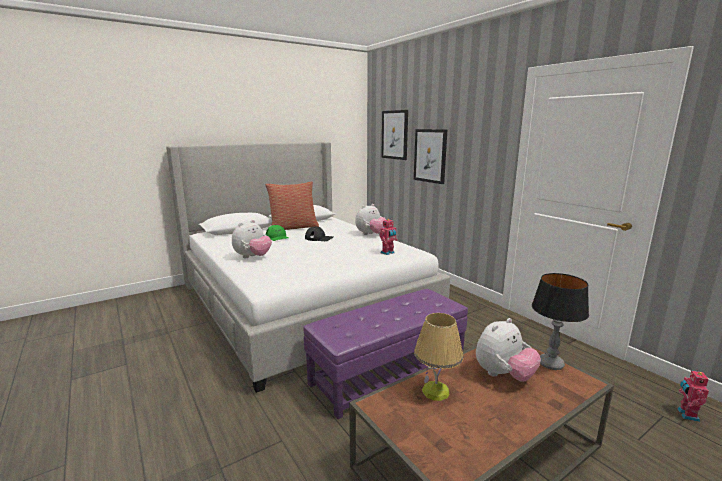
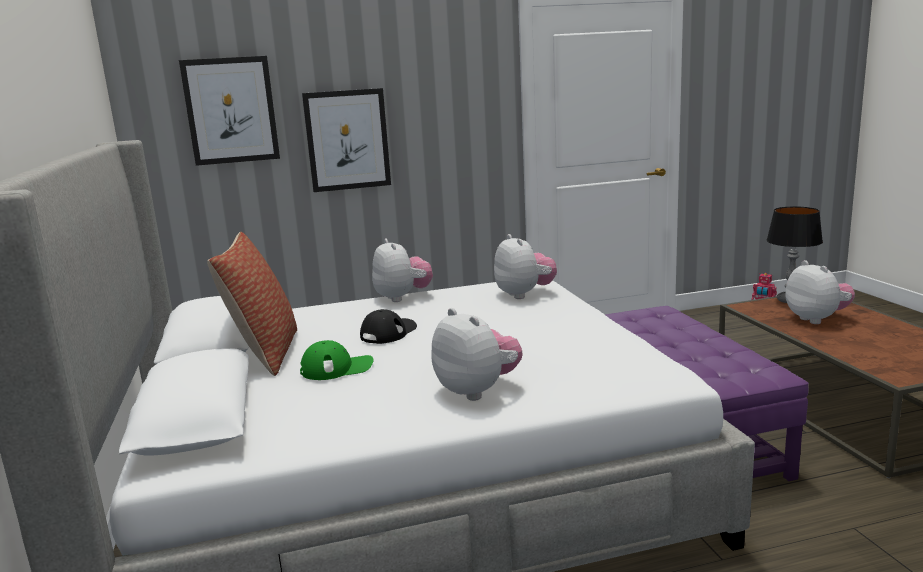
camera: 70 degrees left, 0 degrees up
(388, 253) = (524, 294): toy robot -> plush toy
(436, 391) = (859, 348): table lamp -> none

